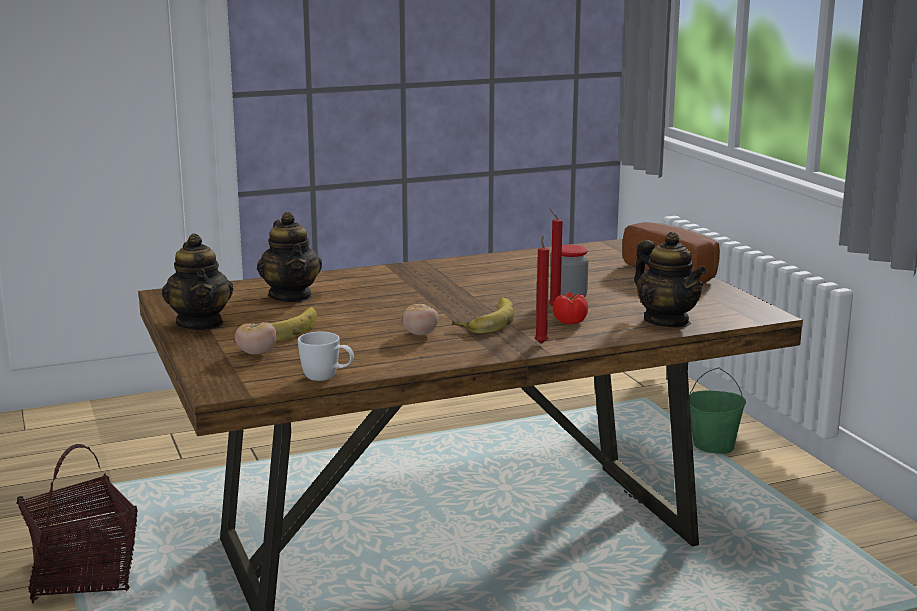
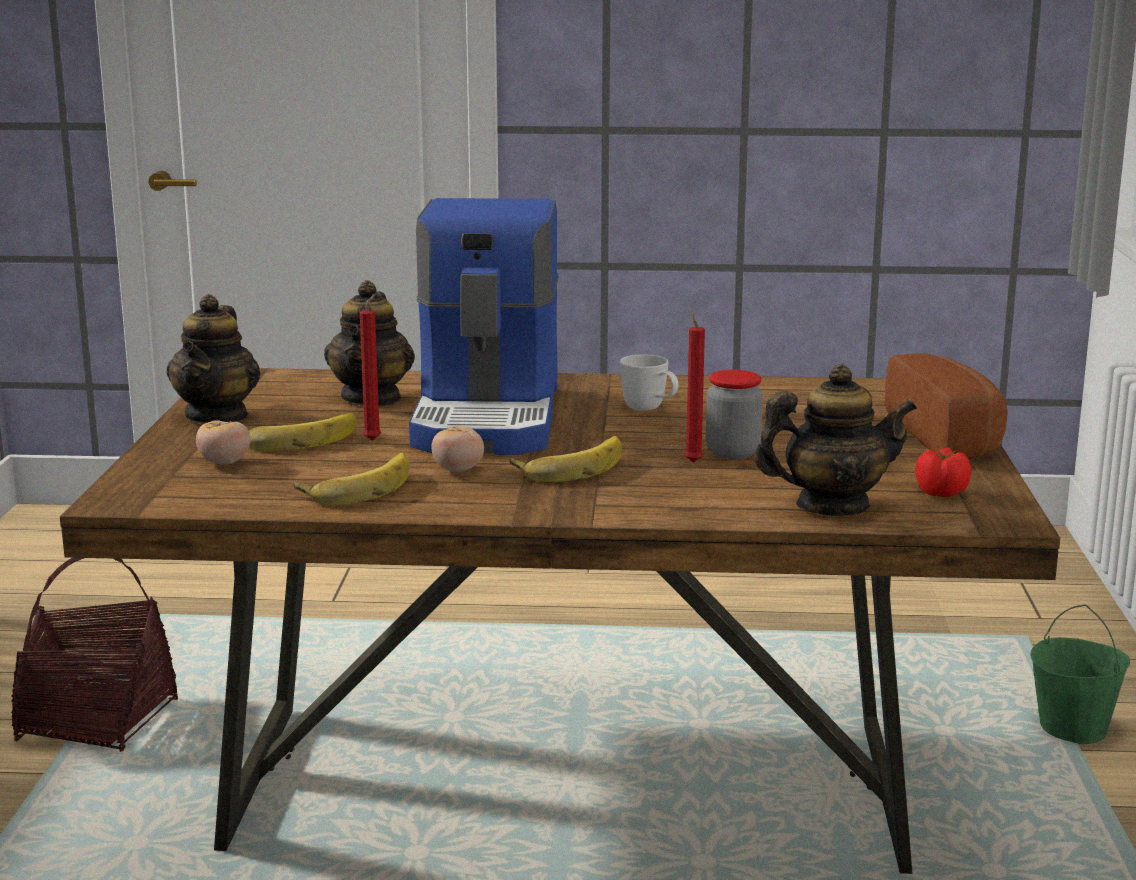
camera: 25 degrees right, 0 degrees up
(327, 378) = (257, 509): white mug -> white mug (650, 410)
(371, 354) = (357, 486): none -> banana
(390, 298) = (490, 418): none -> coffee machine
(541, 343) = (601, 508): red candle -> red candle (374, 439)
(569, 321) = (685, 485): tomato -> tomato (940, 492)
(667, 321) = (831, 506): teapot -> teapot turned 90 degrees counterclockwise

